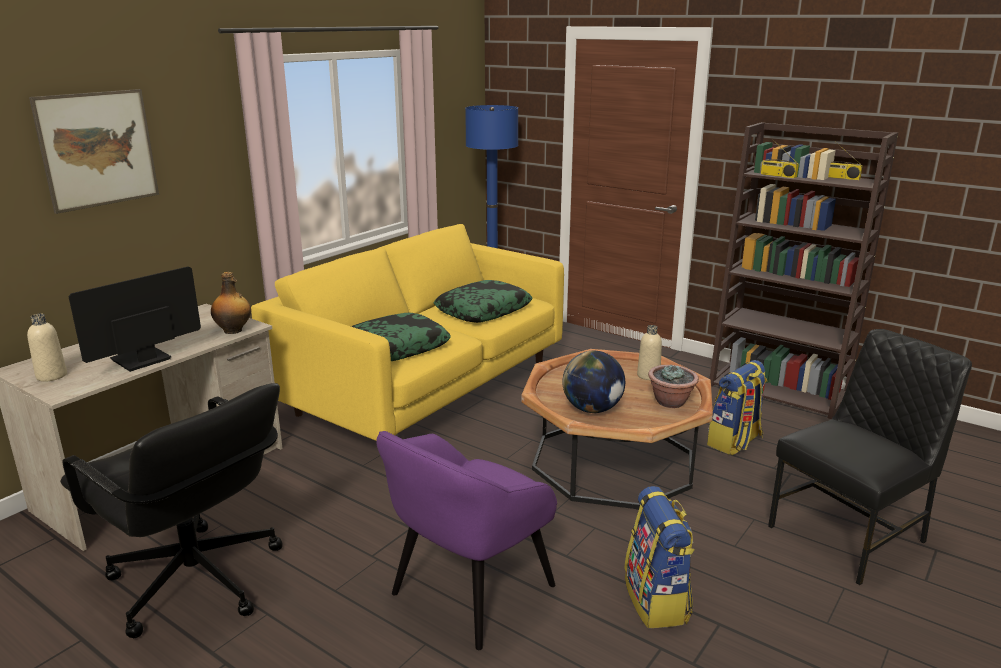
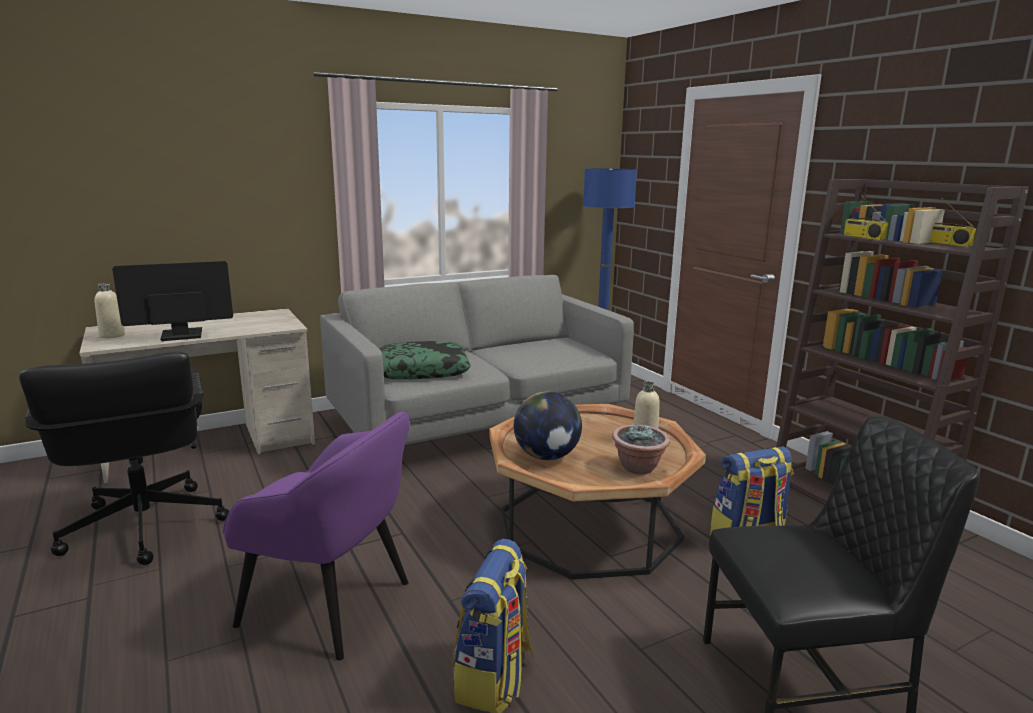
camera: 25 degrees right, 5 degrees down
(98, 149) = (198, 164): picture -> none
(233, 331) = (273, 327): bottle -> none
(425, 389) = (478, 423): yellow sofa -> grey sofa
(470, 591) = (329, 605): purple armchair -> purple armchair turned 135 degrees counterclockwise
(483, 310) = (539, 355): pillow -> none

